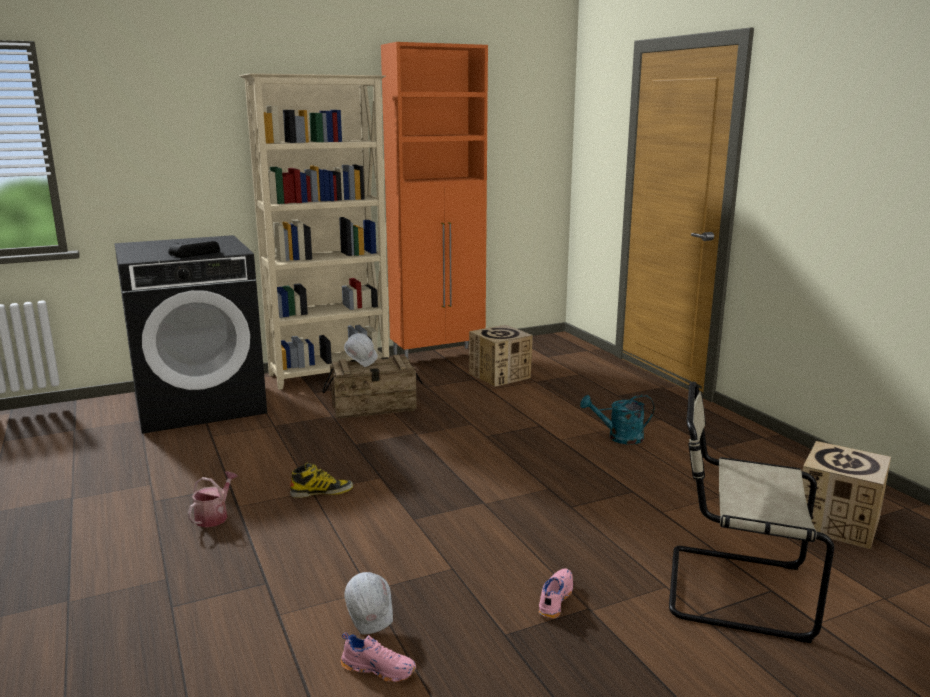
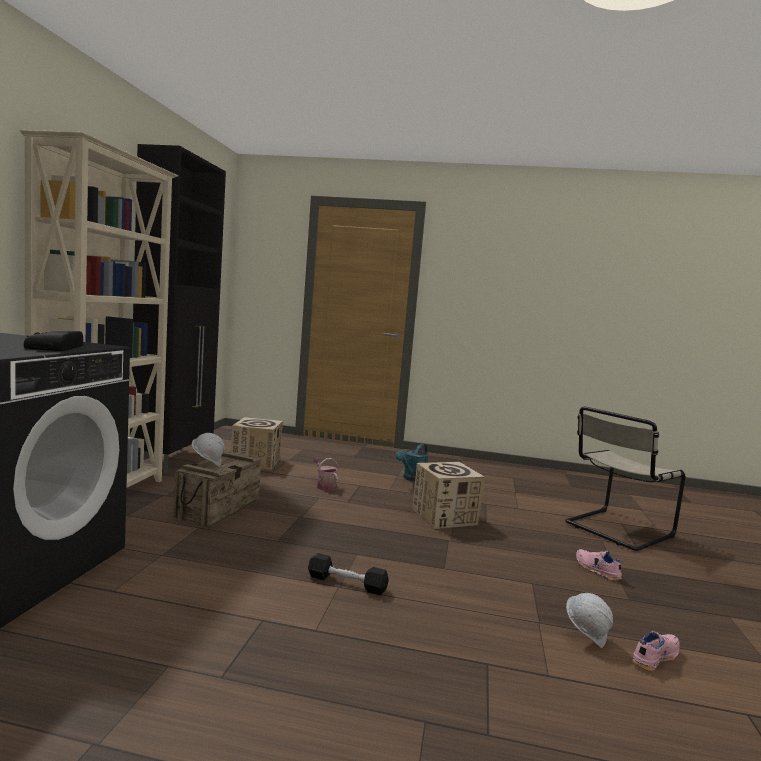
camera: 55 degrees left, 10 degrees down
(214, 516) = (319, 649): watering can -> watering can (325, 486)
(322, 492) = (347, 583): boot -> black dumbbell
(439, 357) = (174, 460): orange cabinet -> black cabinet
(837, 523) = (568, 487): cardboard box -> cardboard box (444, 517)

